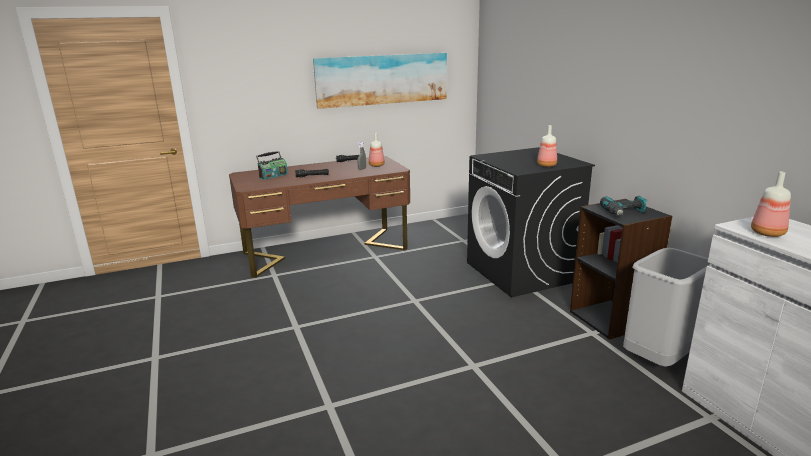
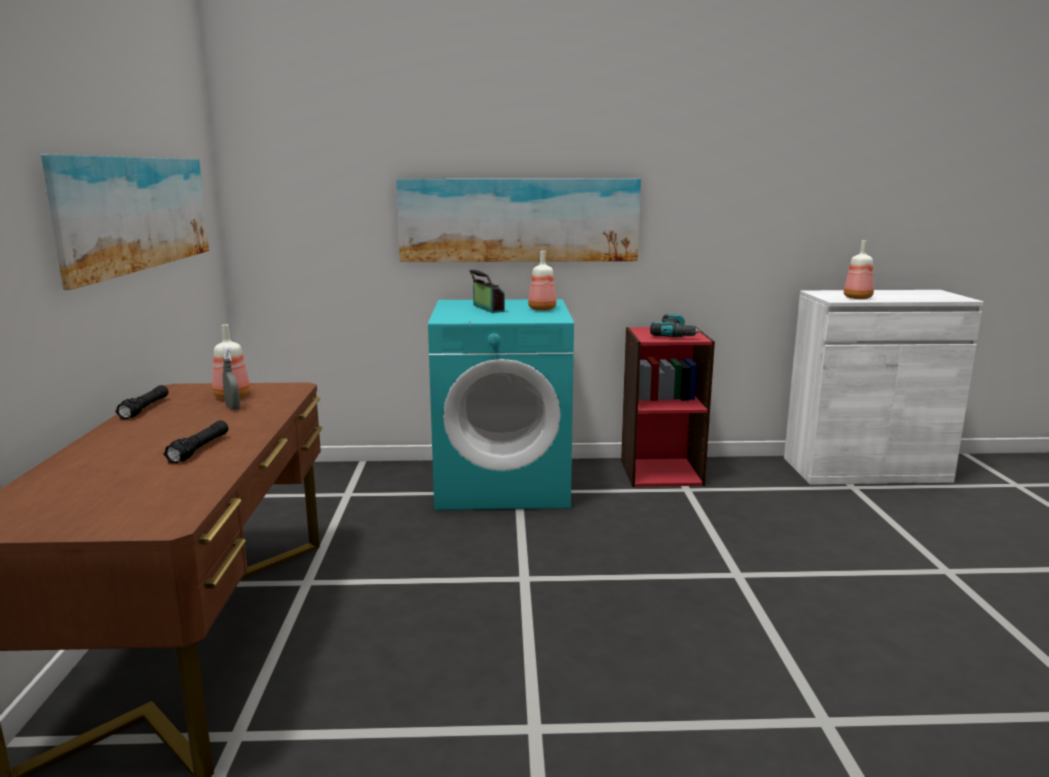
camera: 70 degrees left, 5 degrees down
(273, 176) = (104, 486): radio -> radio (487, 308)
(522, 272) = (503, 484): black washing machine -> turquoise washing machine
(581, 101) = (518, 220): none -> picture
(611, 318) = (661, 472): black bookcase -> red bookcase
(657, 358) = (750, 476): grey trash can -> none

